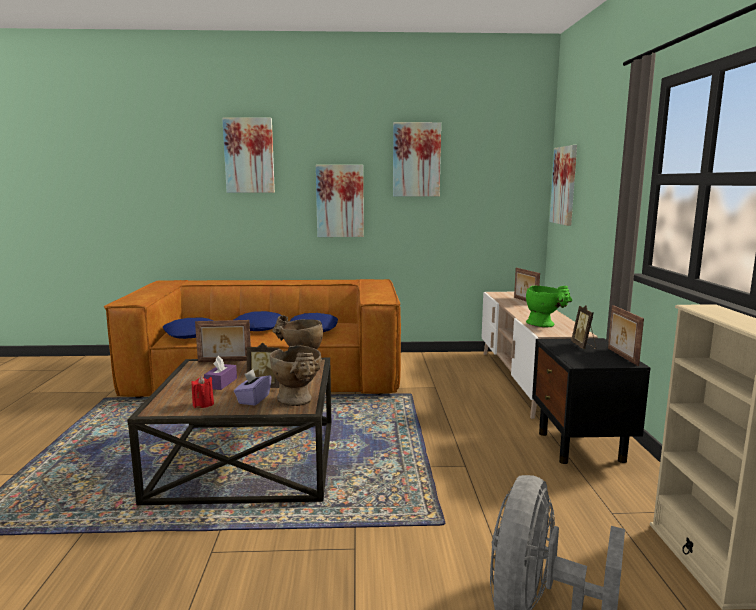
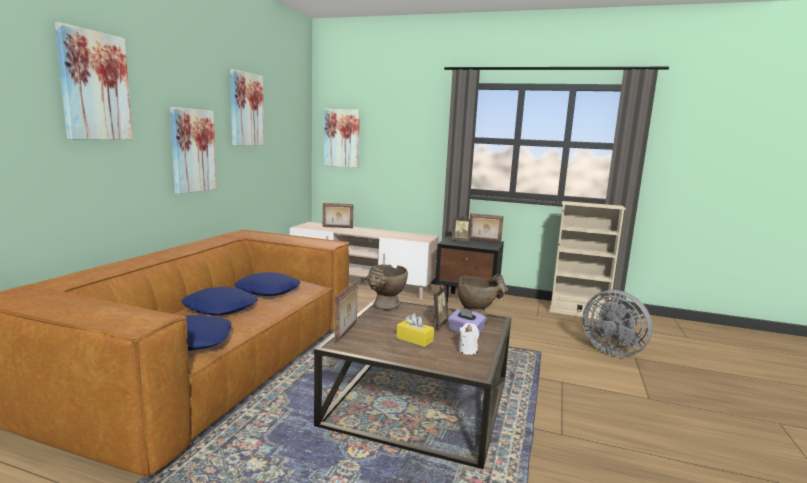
camera: 70 degrees left, 0 degrees up
(203, 404) = (467, 350): red candle -> white candle
(221, 383) = (414, 339): purple tissue box -> yellow tissue box
(545, 325) = (405, 237): green vase -> none

